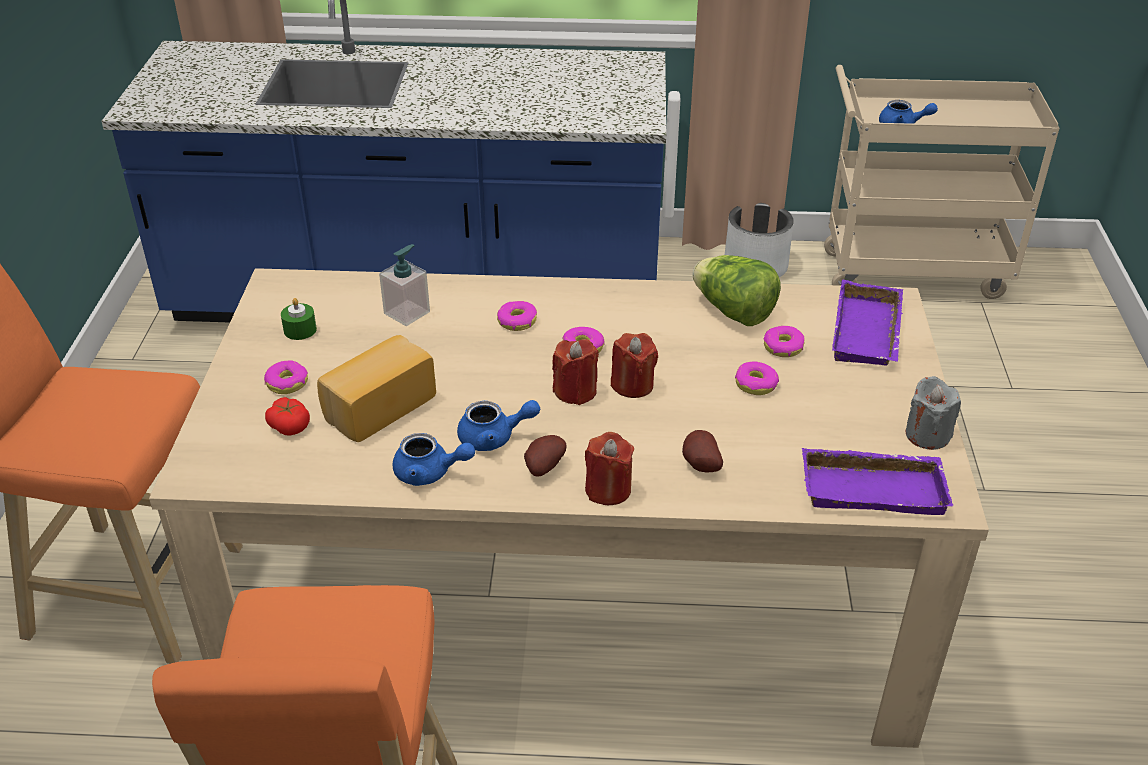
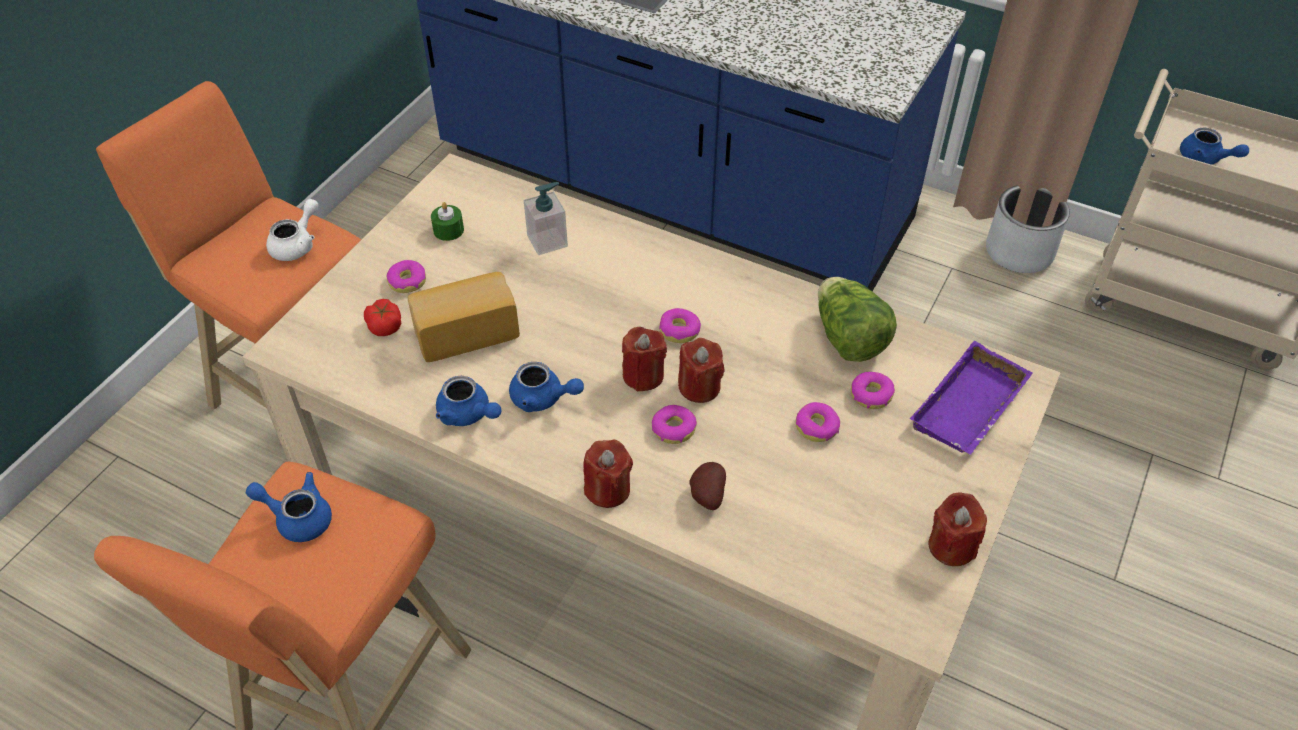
camera: 25 degrees right, 10 degrees up
(126, 396) = (297, 244): none -> white teapot
(293, 632) = (298, 518): none -> blue teapot
(517, 321) = (637, 282): donut -> donut (673, 429)
(542, 467) = (565, 445): potato -> none
(874, 487) = (857, 583): purple tray -> none
(927, 435) = (951, 546): grey candle -> red candle

